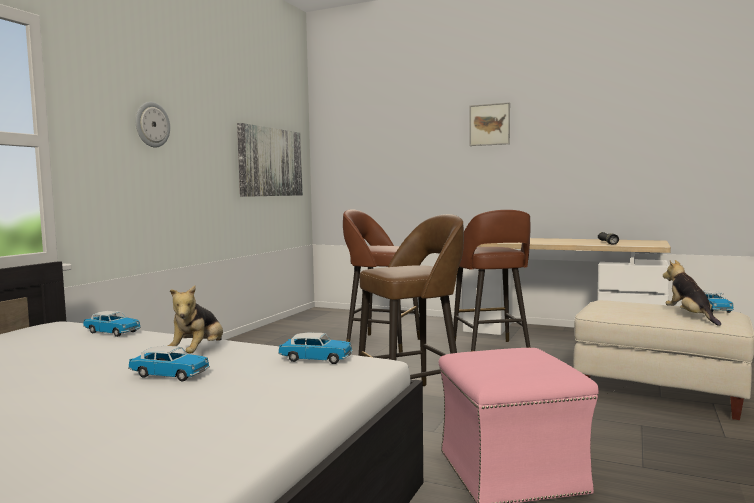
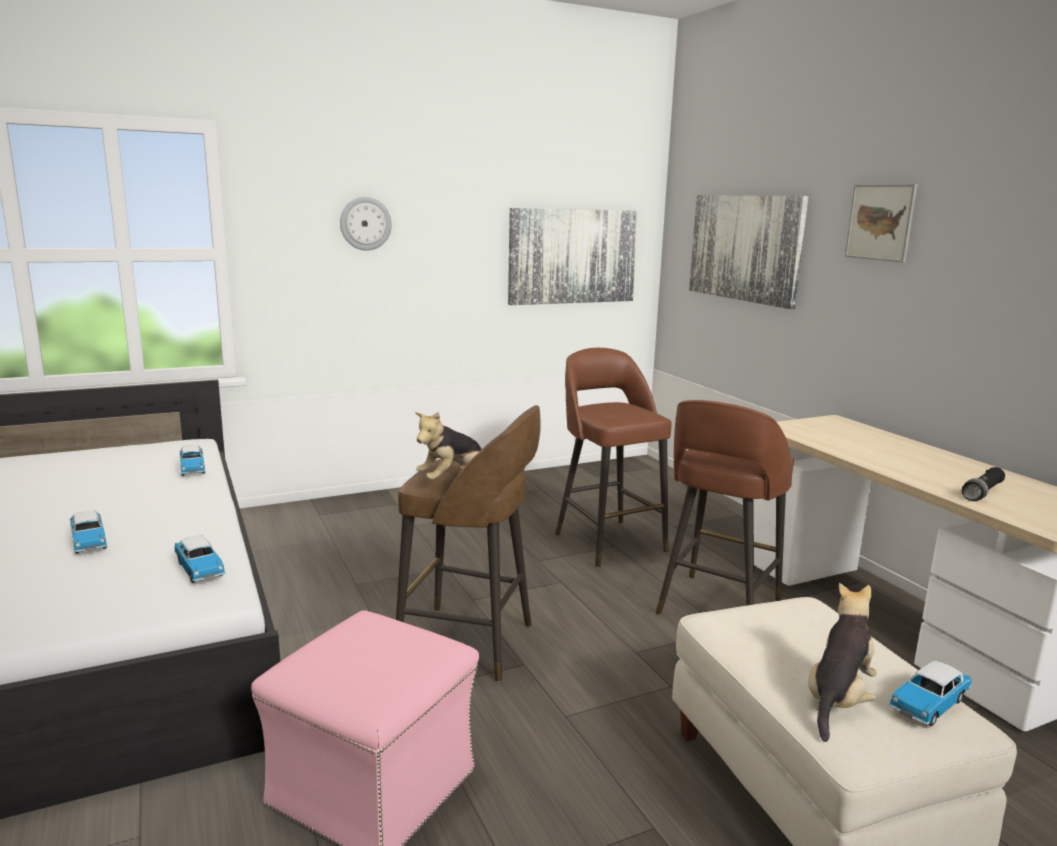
camera: 40 degrees right, 10 degrees up
(198, 353) = (167, 522): plush toy -> plush toy (454, 479)
(389, 150) = (745, 248): none -> picture

